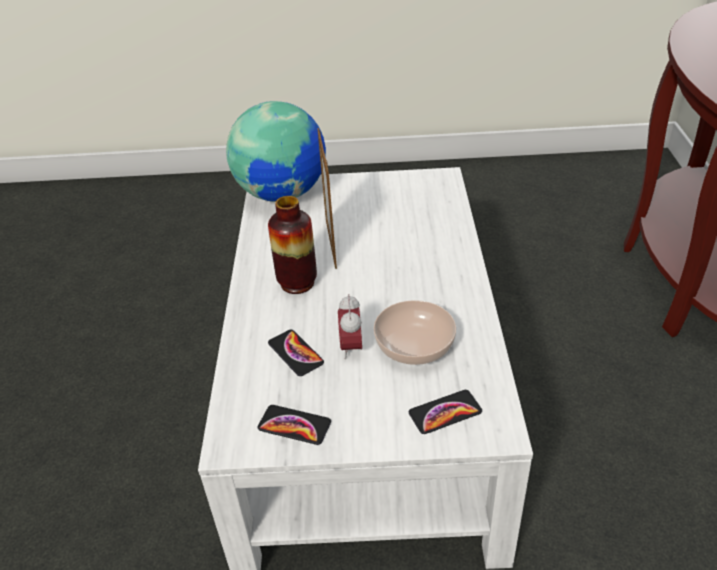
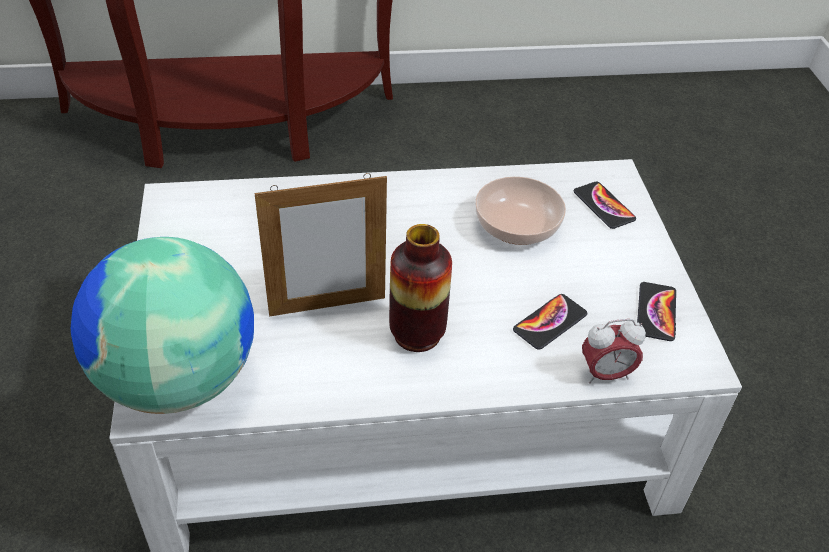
camera: 100 degrees left, 5 degrees up
(351, 347) = (529, 274): alarm clock -> alarm clock (605, 374)

